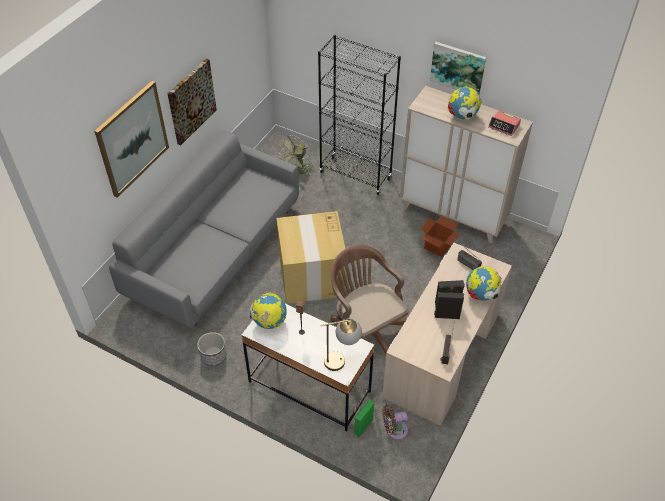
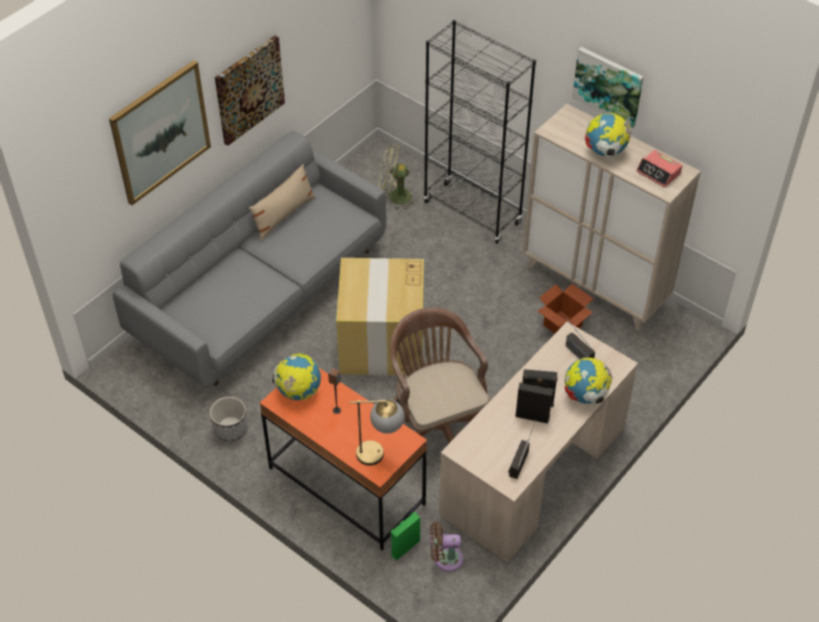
camera: 10 degrees right, 0 degrees up
(225, 193) = (283, 215): none -> beige pillow
(298, 171) = (394, 197): green fan -> green fan turned 45 degrees clockwise
(309, 386) = (346, 486): white desk -> orange desk

